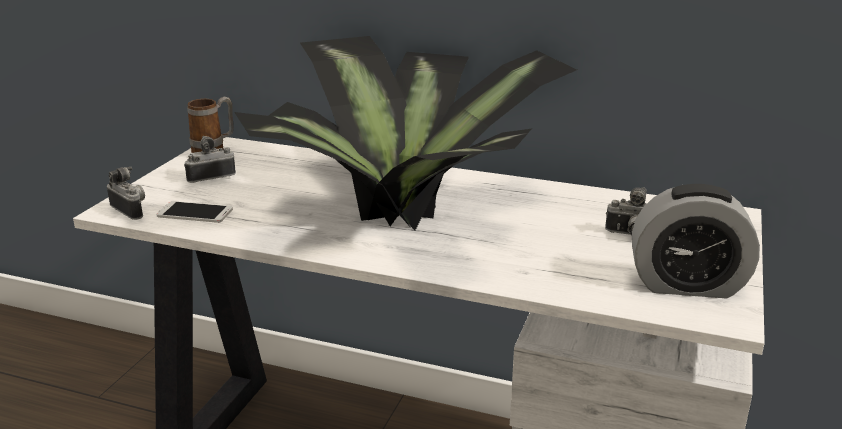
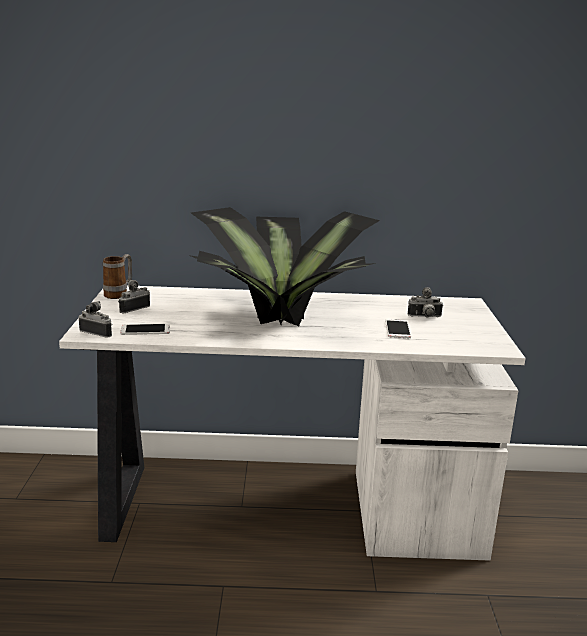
camera: 20 degrees left, 5 degrees down
(569, 254) = (397, 329): none -> phone
(687, 285) = (470, 337): alarm clock -> none

